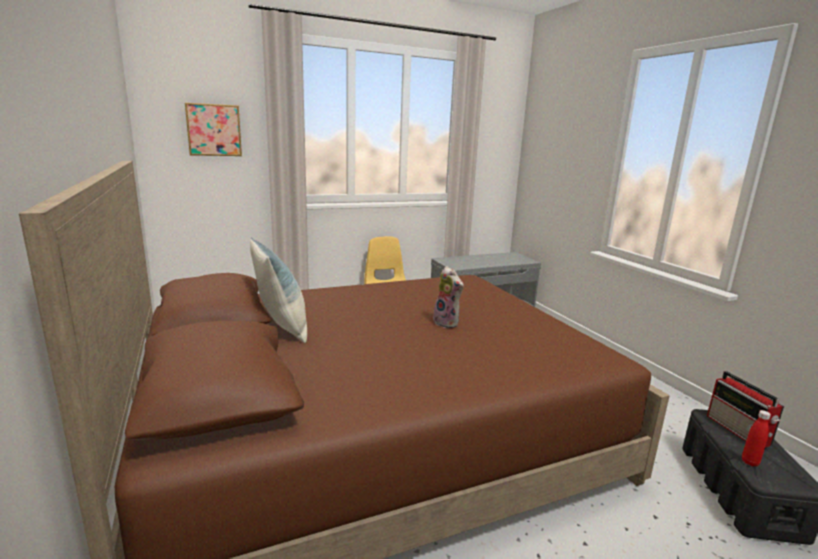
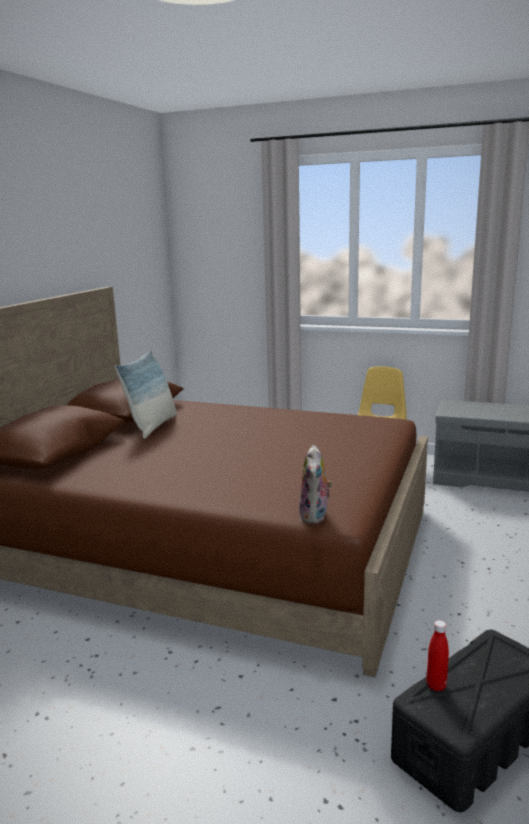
camera: 45 degrees right, 0 degrees up
(214, 130) = (227, 254): picture -> none
(448, 323) = (269, 452): plush toy -> plush toy (315, 516)
(739, 431) = (496, 665): radio -> none

